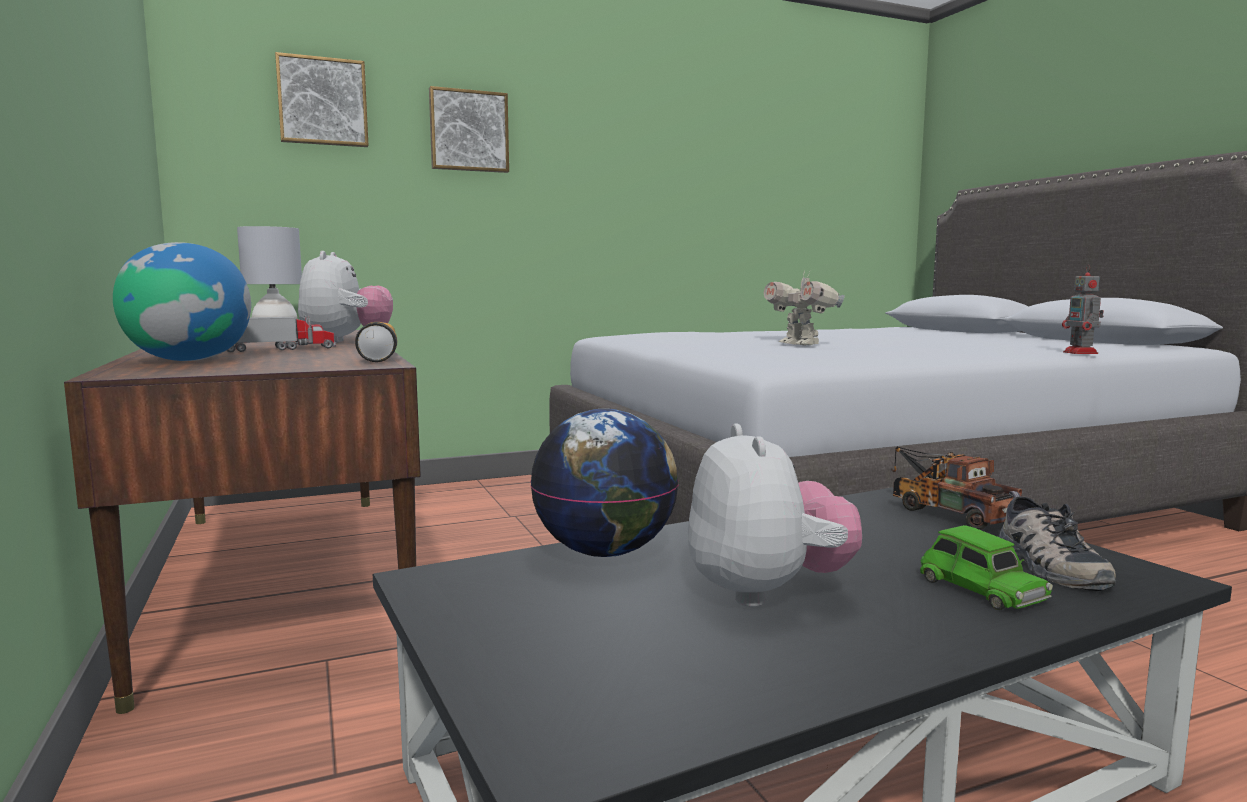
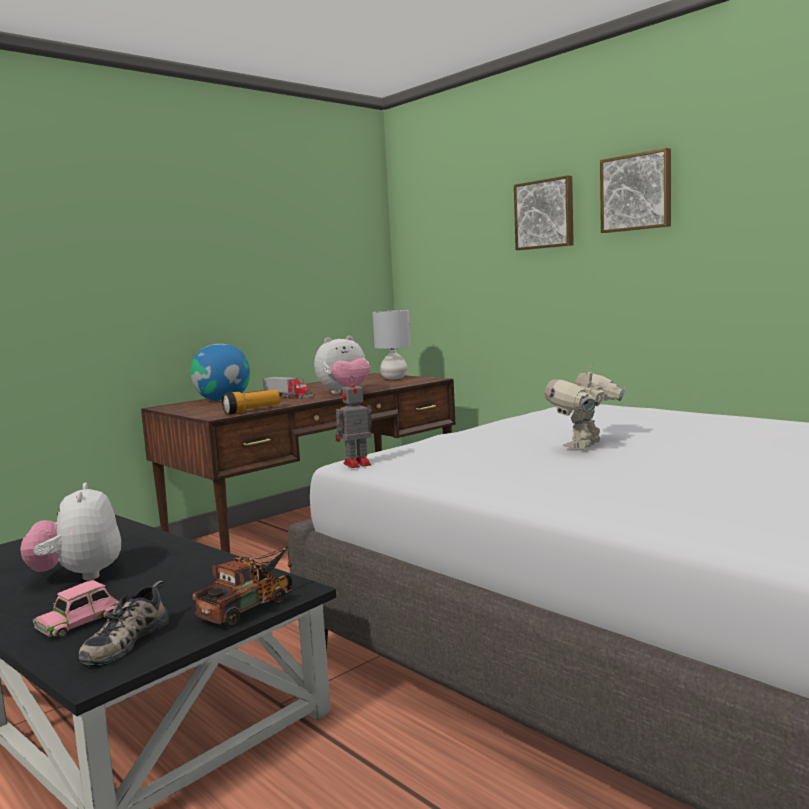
camera: 70 degrees right, 0 degrees up
(322, 102) = (459, 212): picture -> picture (636, 192)
(605, 552) = (143, 539): globe -> none
(766, 592) = (79, 576): plush toy -> plush toy turned 105 degrees clockwise
(980, 588) = (79, 622): green toy car -> pink toy car
(1046, 564) = (125, 640): shoe -> shoe turned 45 degrees counterclockwise
(1081, 353) = (680, 536): toy robot -> toy robot (355, 464)

